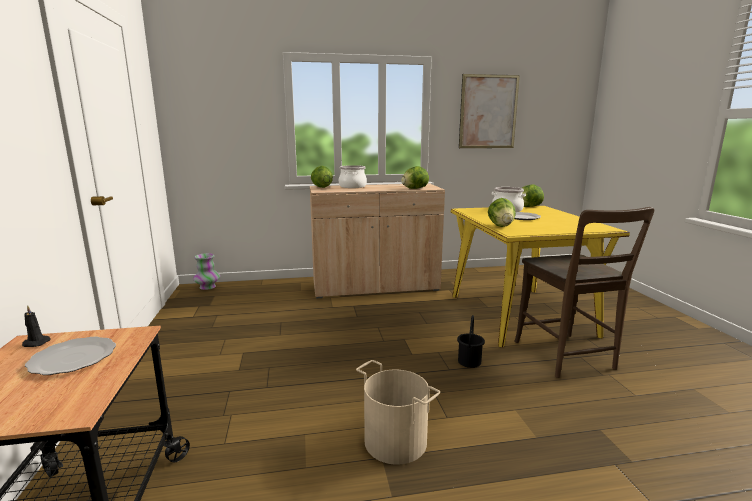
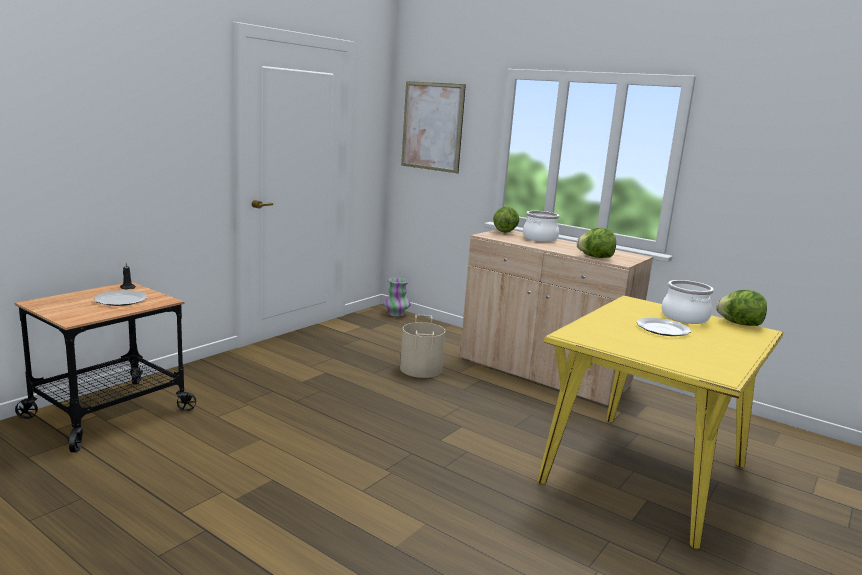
camera: 45 degrees right, 0 degrees up
(396, 440) = (299, 478): beige bucket -> beige bucket (421, 369)
(469, 361) = (475, 473): black bucket -> none
(488, 112) = (783, 164): picture -> picture (432, 126)
(501, 226) = (587, 326): lettuce -> none
(566, 357) = (589, 531): brown chair -> none

